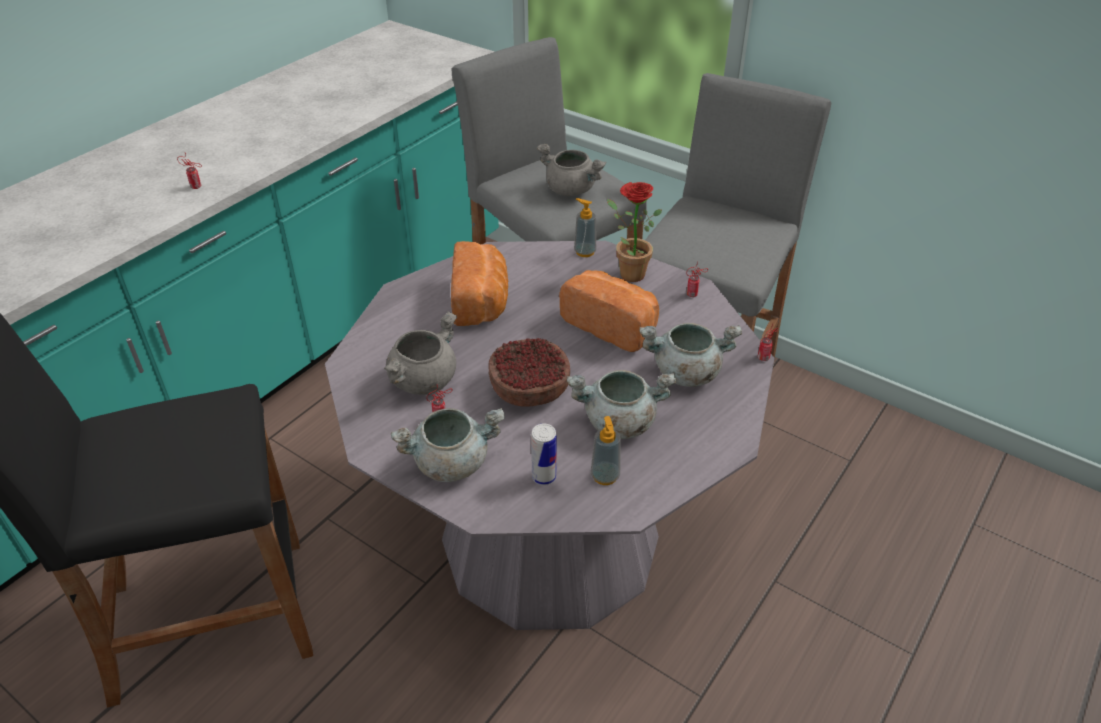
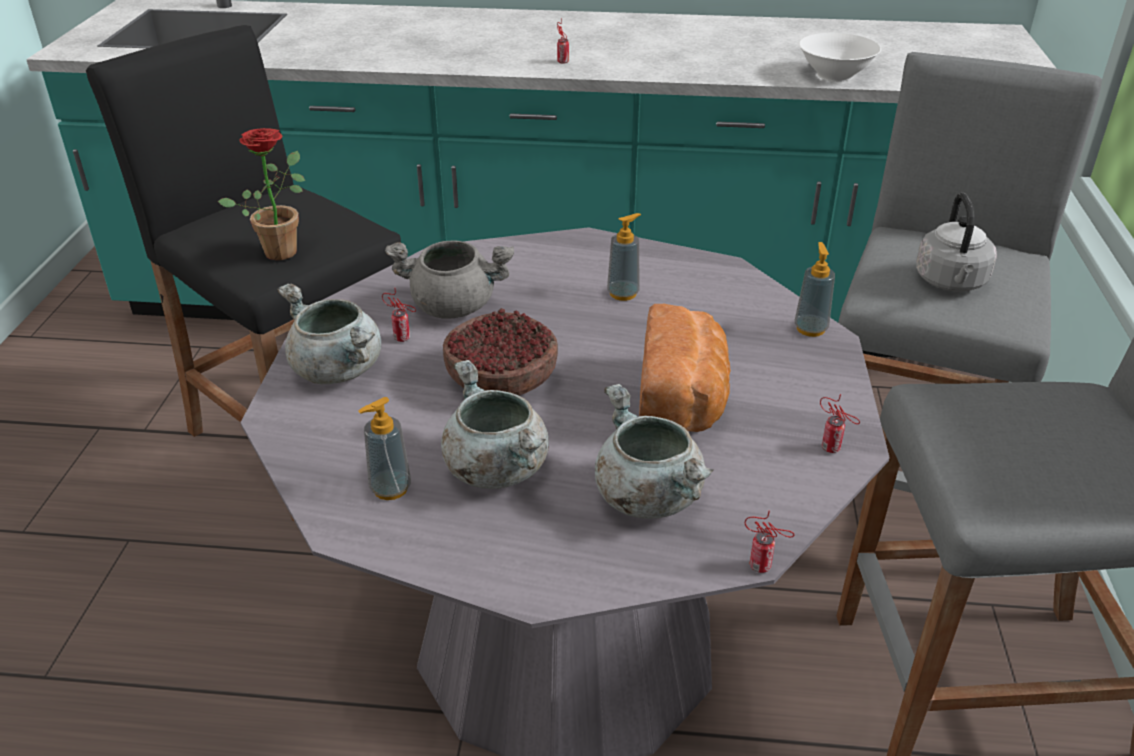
camera: 60 degrees right, 5 degrees down
(373, 103) = (834, 75): none -> white bowl
(482, 302) = (623, 293): bread -> soap dispenser
(544, 477) = (357, 441): can -> none
(571, 190) = (951, 283): grey cooking pot -> grey kettle
(627, 273) = (809, 376): potted plant -> potted plant (282, 249)

